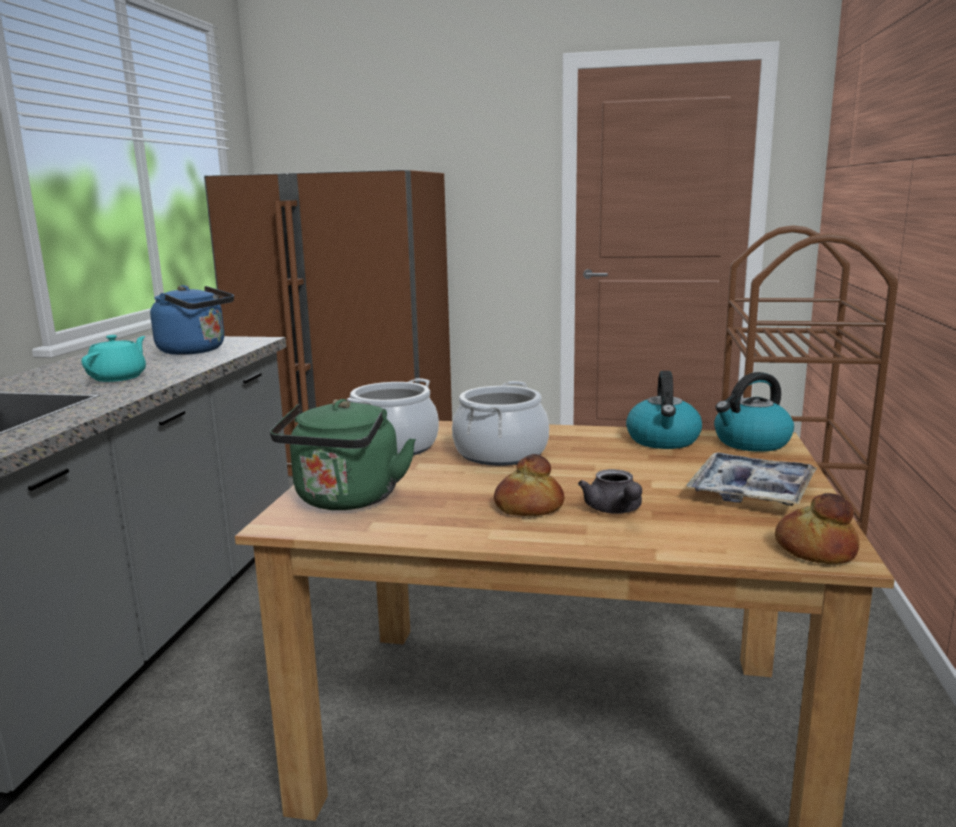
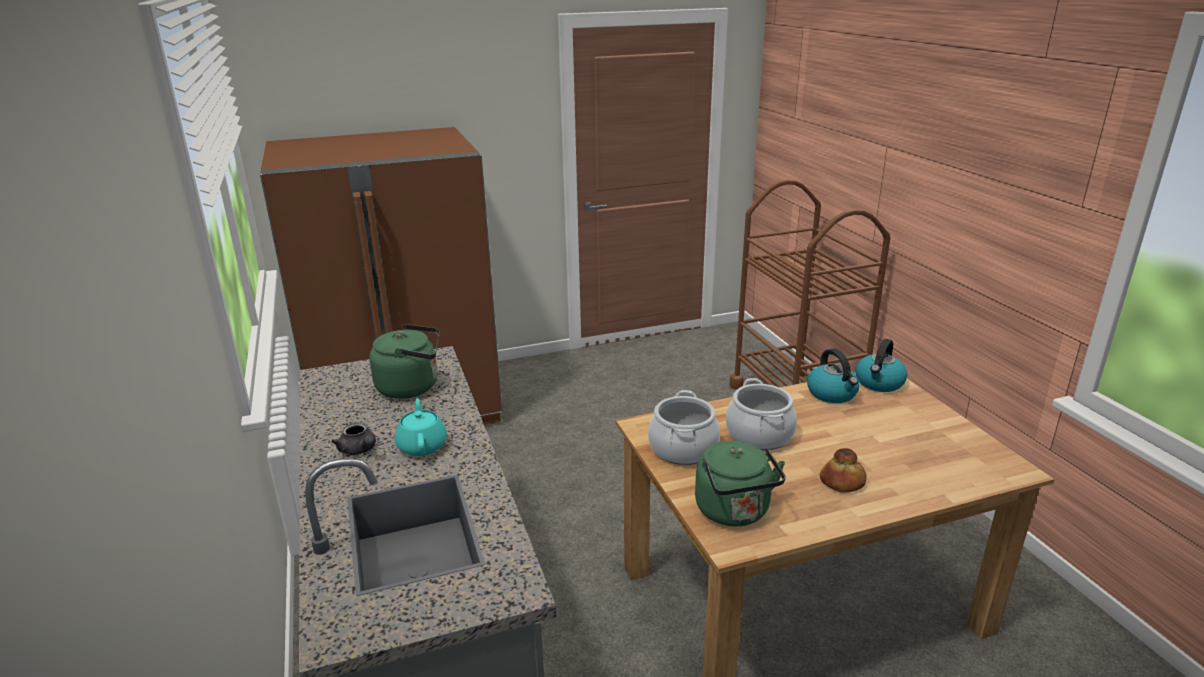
camera: 30 degrees left, 10 degrees up
(196, 351) = (412, 387): blue kettle -> green kettle
(615, 510) = (888, 469): grey teapot -> grey teapot (359, 450)
(751, 491) = (930, 430): tray -> none
(814, 549) = (1006, 469): bread -> none

